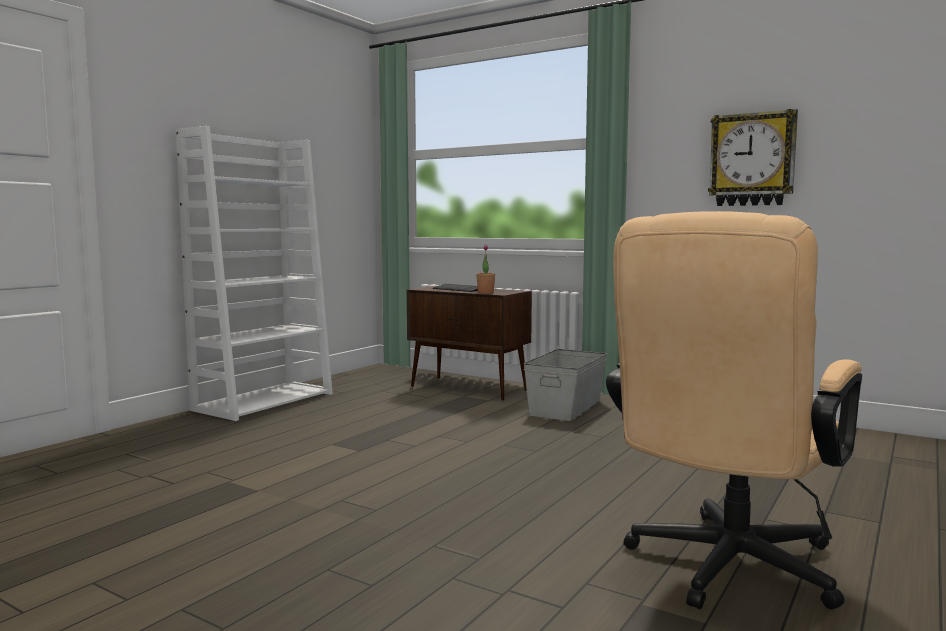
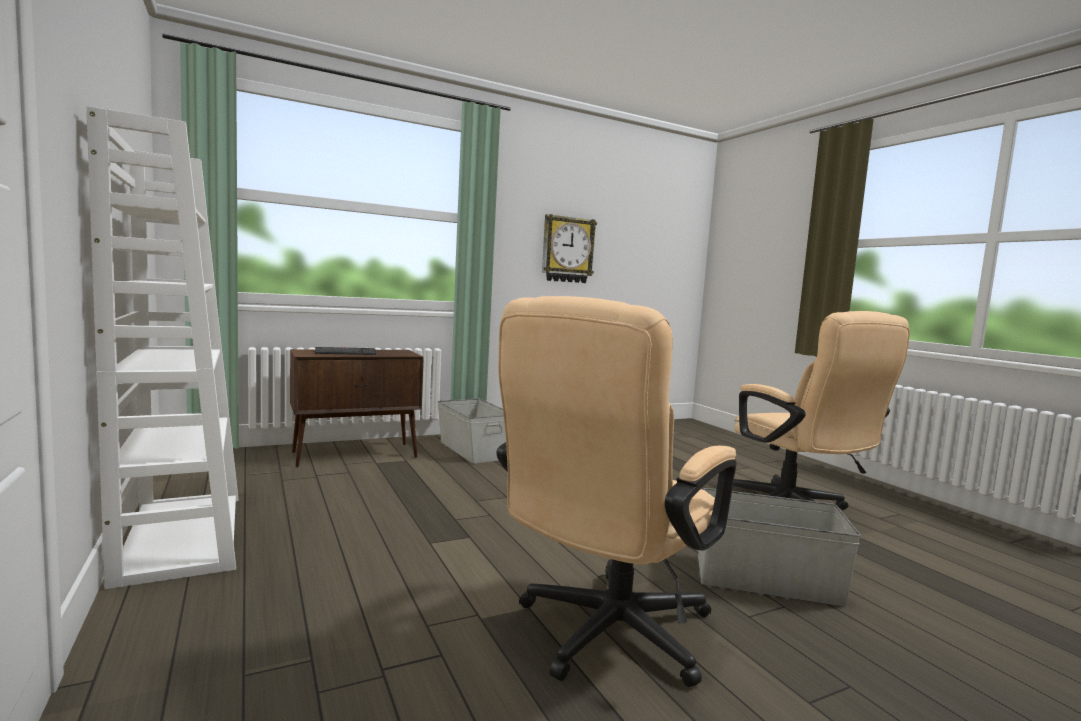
camera: 60 degrees left, 0 degrees up
(233, 519) = (604, 637): none -> beige office chair
(431, 571) = (768, 580): none -> grey storage box
(485, 292) = (392, 354): potted plant -> none

